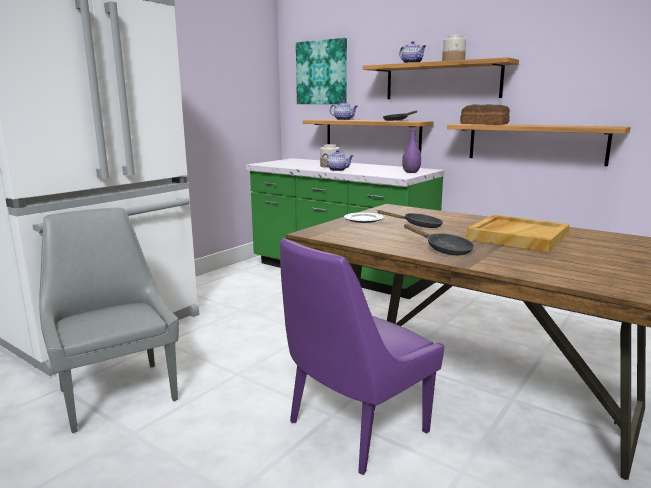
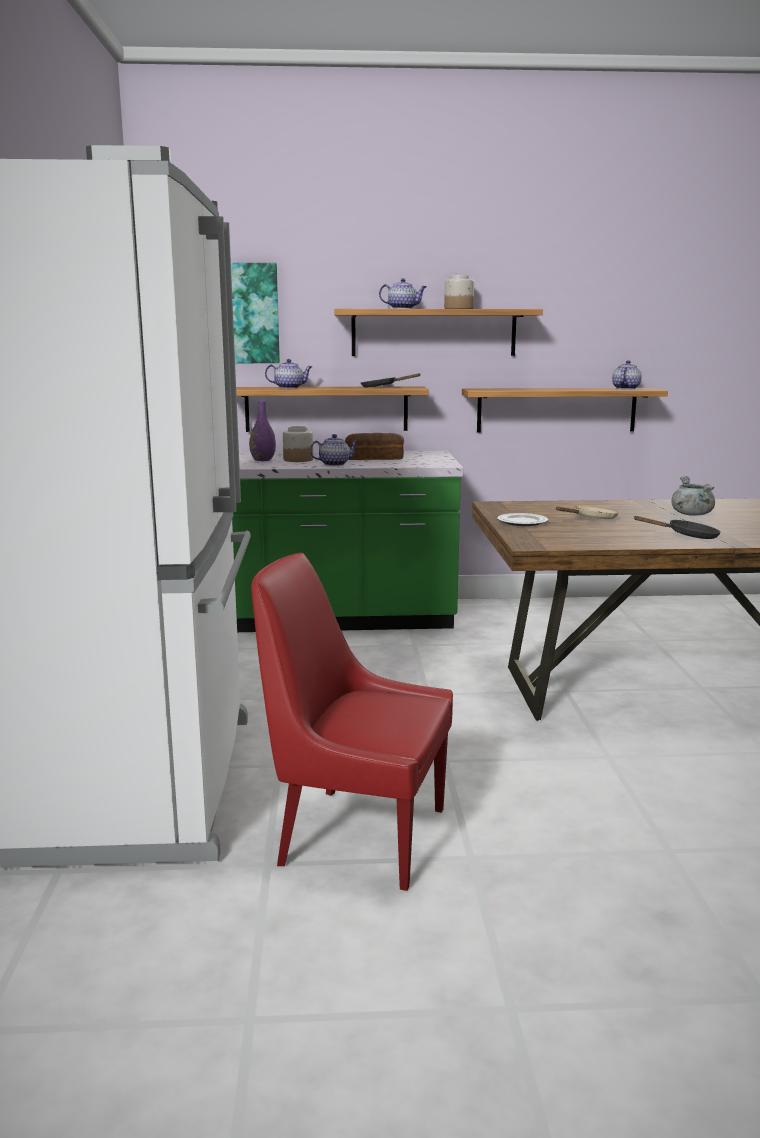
camera: 40 degrees left, 0 degrees up
(117, 393) = (356, 835): grey chair -> red chair
(354, 429) = (645, 758): purple chair -> none
(411, 172) = (431, 457): purple vase -> purple vase (263, 460)
(418, 226) = (591, 519): black frying pan -> beige frying pan
(484, 124) = (504, 389): bread -> bread (375, 458)
(517, 236) = (691, 514): beige tray -> grey cooking pot
(591, 126) = (625, 388): none -> teapot

